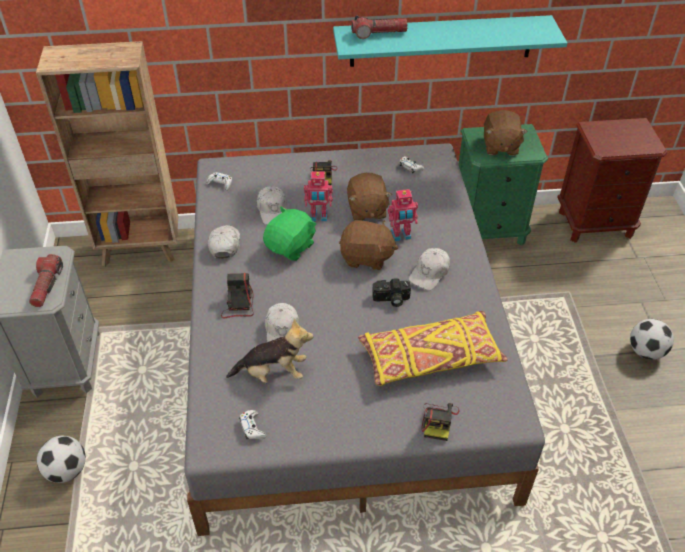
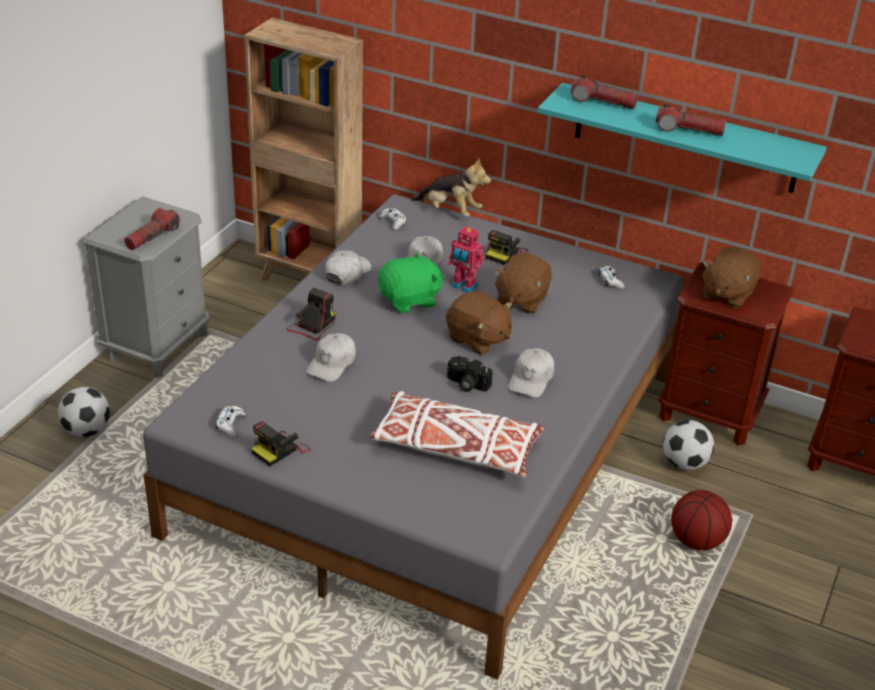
camera: 30 degrees right, 10 degrees down
(273, 373) = (291, 392): plush toy -> plush toy (450, 211)
(401, 236) = (534, 336): toy robot -> none
(430, 273) = (531, 379): white cap -> white cap turned 45 degrees counterclockwise
(430, 358) = (455, 447): yellow pillow -> white pillow
(438, 421) = (409, 500): camera -> camera (280, 449)
(458, 35) = (689, 130): none -> flashlight
(488, 230) = (709, 414): green nightstand -> brown nightstand
(554, 328) = (697, 540): none -> basketball
(645, 351) = (793, 615): football -> football (684, 463)

